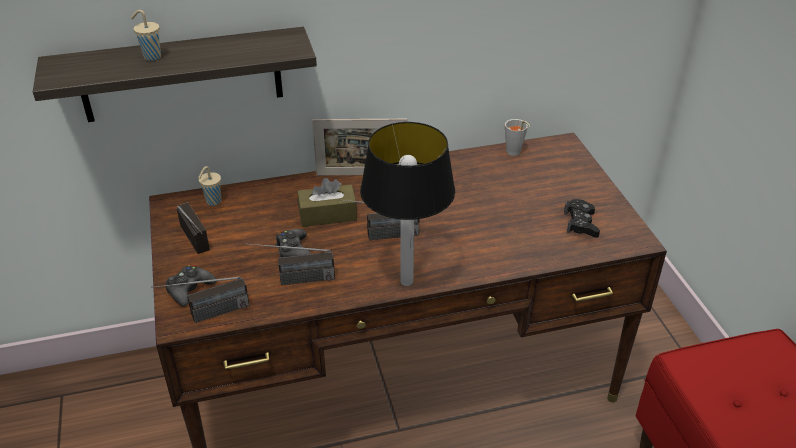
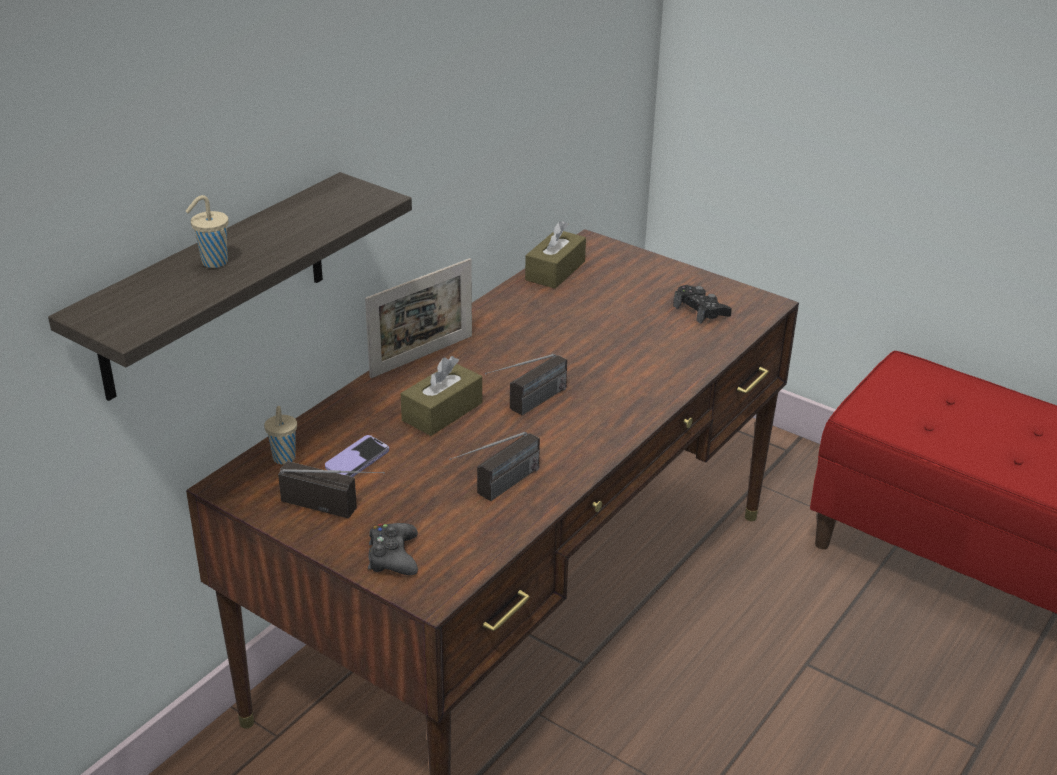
camera: 40 degrees left, 5 degrees down
(205, 315) = (450, 571): radio -> none
(247, 221) = (357, 459): none -> phone
(293, 251) = (456, 463): black game controller -> none
(407, 281) = (613, 434): table lamp -> none
(515, 153) = (555, 271): grey cup -> brown tissue box

